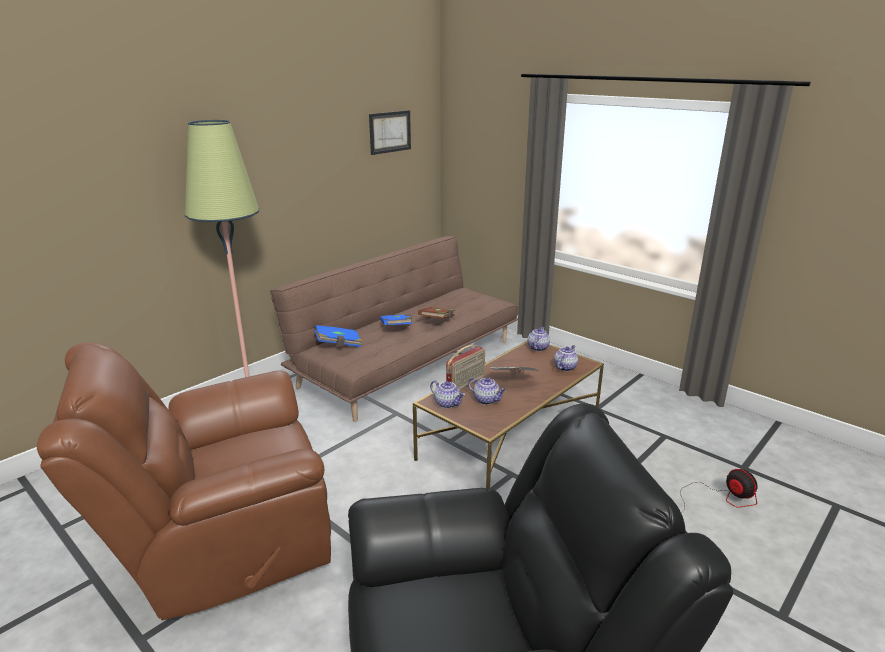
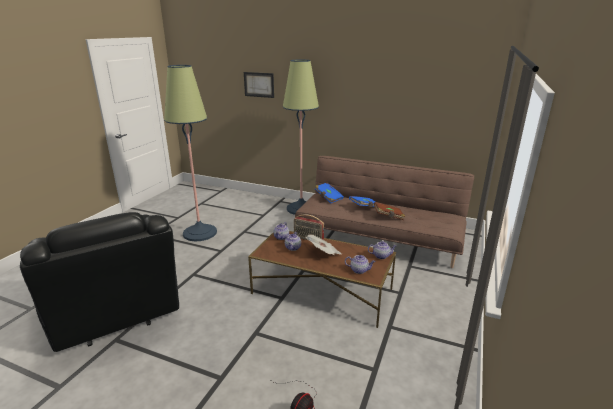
camera: 70 degrees right, 0 degrees up
(221, 544) = (200, 233): brown armchair -> floor lamp
(390, 132) = (450, 84): picture -> picture (259, 84)

